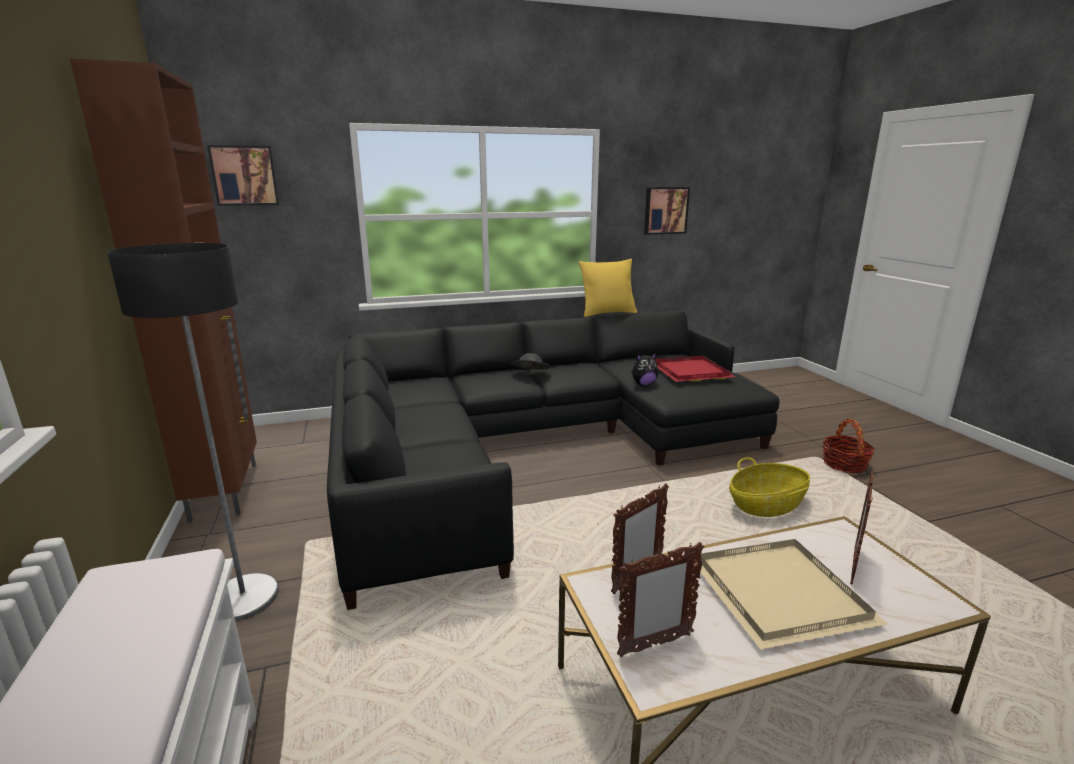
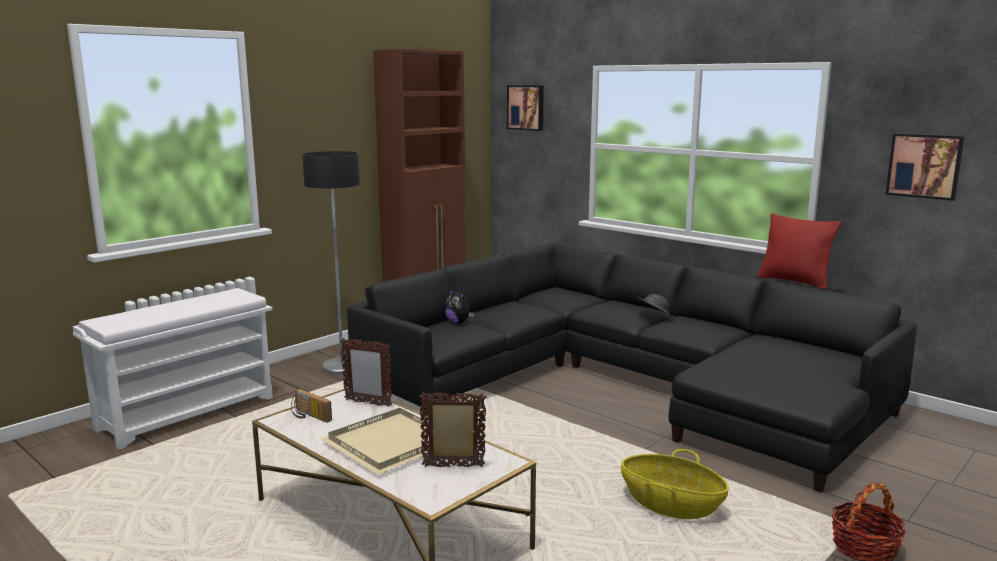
camera: 60 degrees right, 5 degrees down
(607, 313) = (794, 281): yellow pillow -> red pillow
(643, 384) = (722, 358): plush toy -> plush toy (458, 322)
(654, 645) = (309, 416): picture frame -> radio
(689, 371) = (795, 366): red tray -> none

